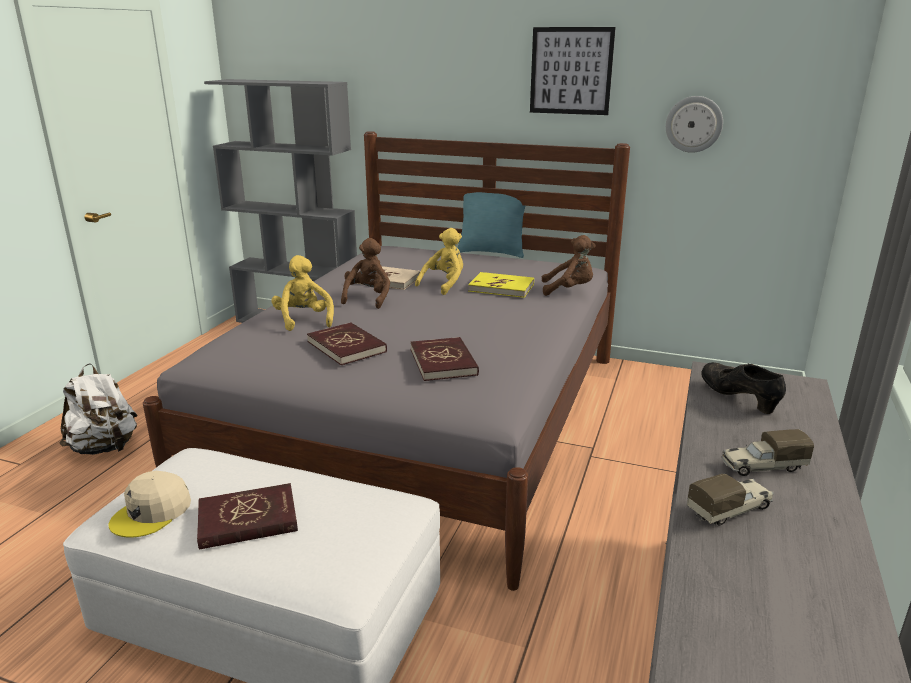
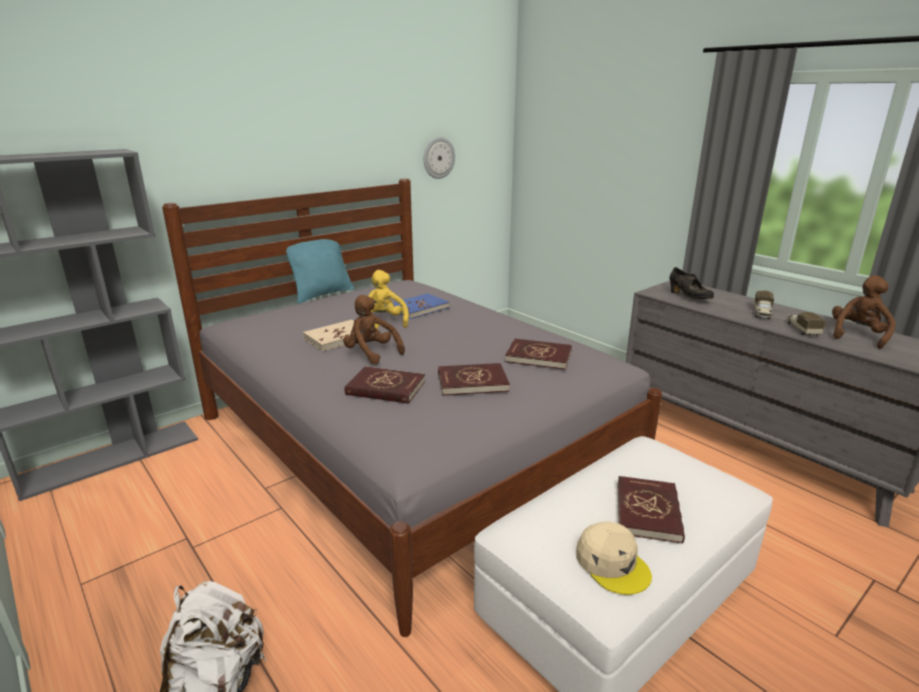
camera: 60 degrees left, 0 degrees up
(304, 320) = (385, 388): yellow plush toy -> red book
(501, 288) = (419, 308): yellow book -> blue book
(569, 290) = (449, 294): brown plush toy -> brown plush toy (857, 335)
(571, 71) = (355, 123): picture -> none
(739, 399) = (688, 297): black shoe -> black shoe turned 120 degrees counterclockwise

